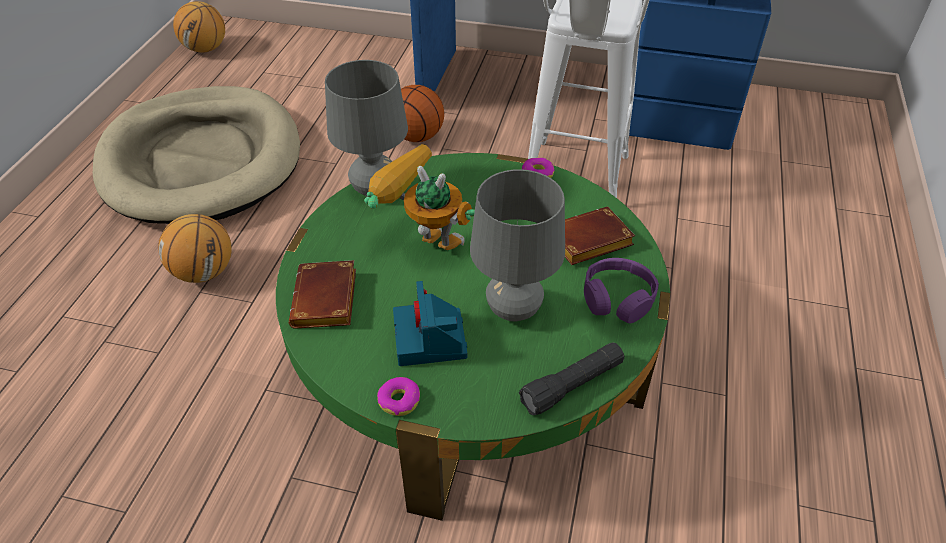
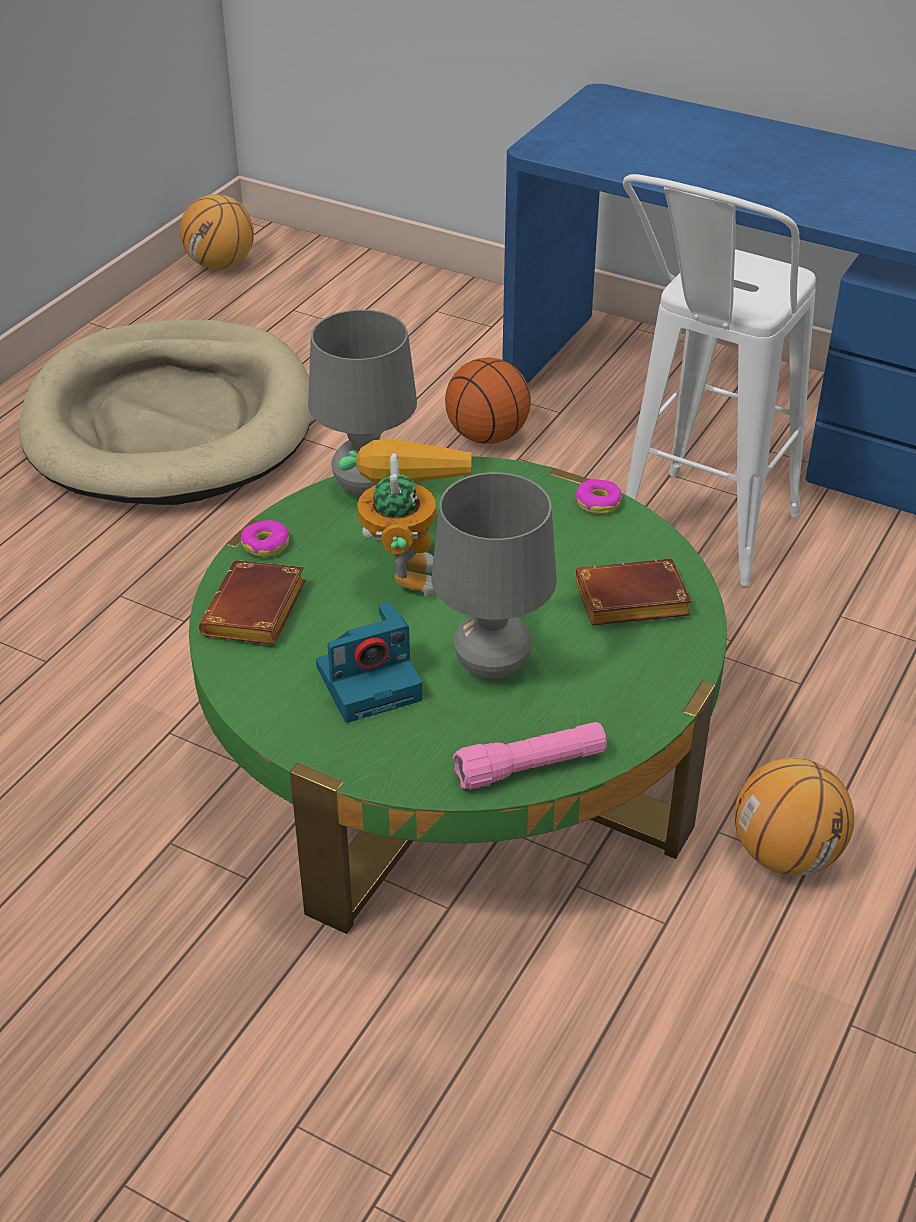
camera: 15 degrees right, 5 degrees down
(204, 272) = (132, 571): basketball -> basketball (786, 854)
(399, 400) = (305, 741): donut -> donut (266, 545)
(422, 243) = (404, 564): toy robot -> toy robot turned 45 degrees clockwise
(431, 340) = (370, 681): camera -> camera turned 120 degrees counterclockwise
(572, 385) = (530, 767): black flashlight -> pink flashlight
(618, 298) = (639, 677): purple headphones -> none

